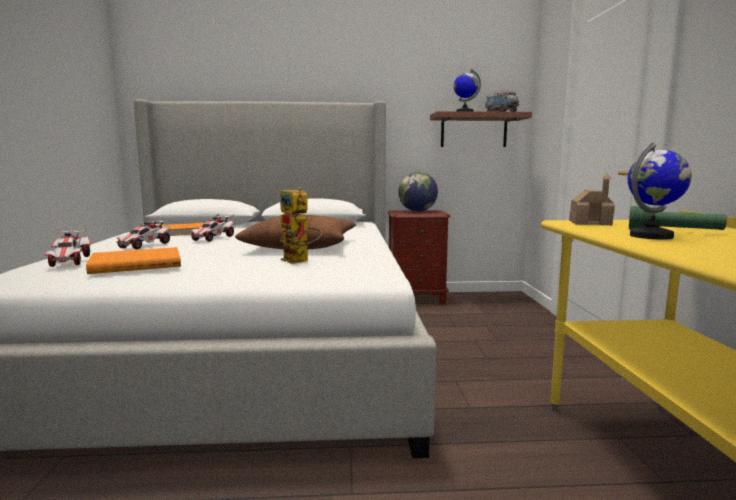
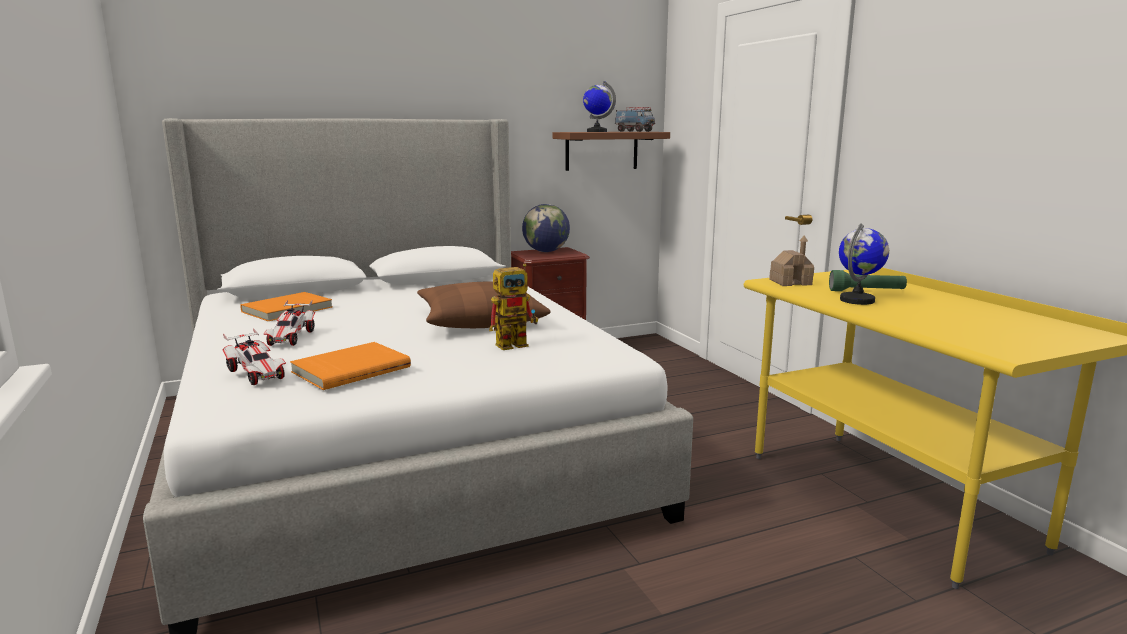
camera: 20 degrees left, 5 degrees up
(213, 238) = (356, 317): toy car -> none
(300, 261) = (517, 343): toy robot -> toy robot turned 60 degrees counterclockwise

